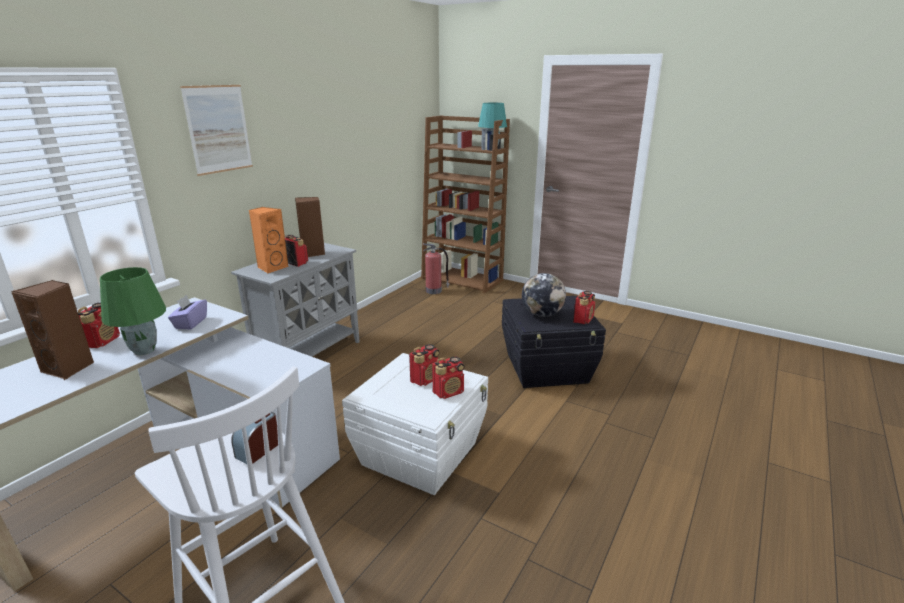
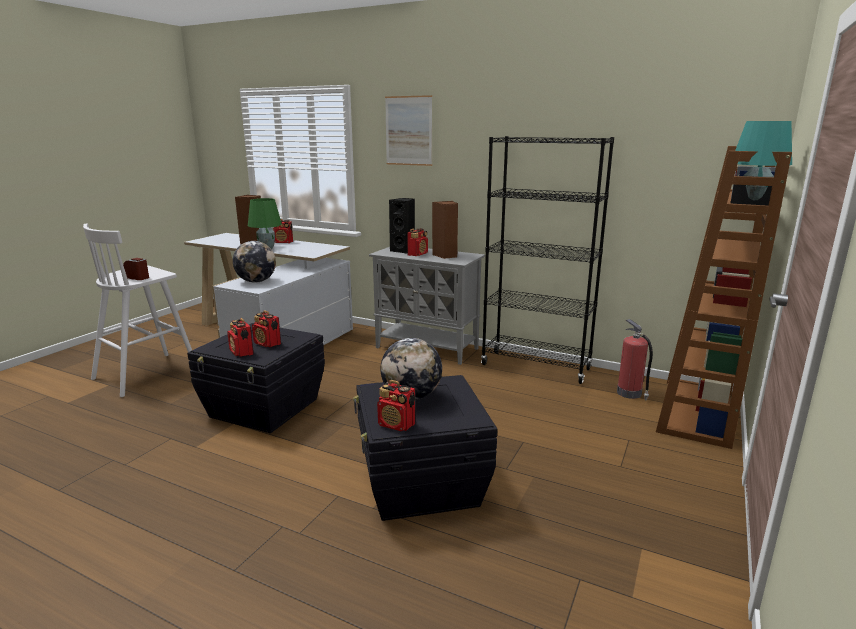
camera: 85 degrees right, 5 degrees down
(190, 323) = (303, 250): purple tissue box -> none
(265, 370) = (256, 281): none -> globe
(272, 267) = (404, 250): orange speaker -> black speaker
(379, 312) = (536, 367): none -> black bookcase
(421, 453) = (264, 408): white storage box -> black storage box

